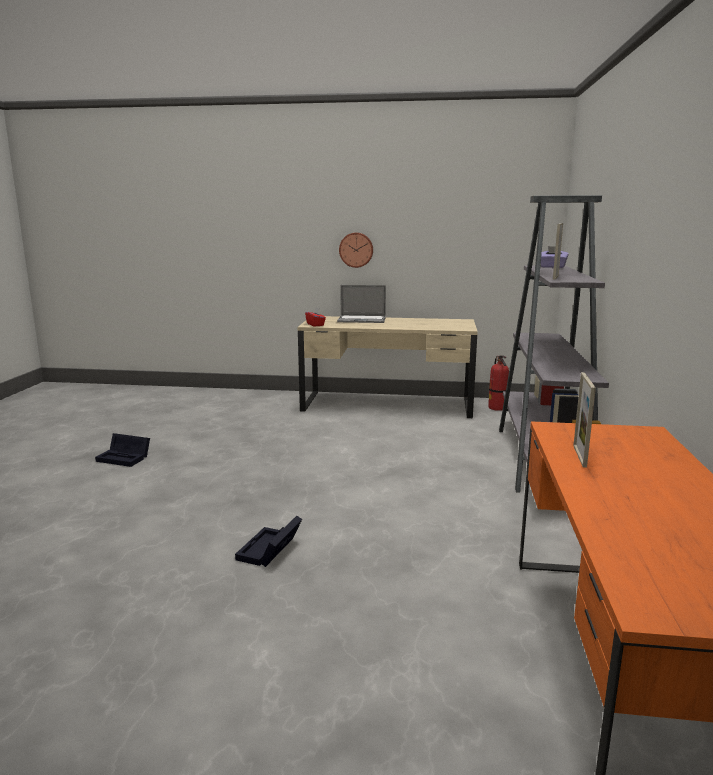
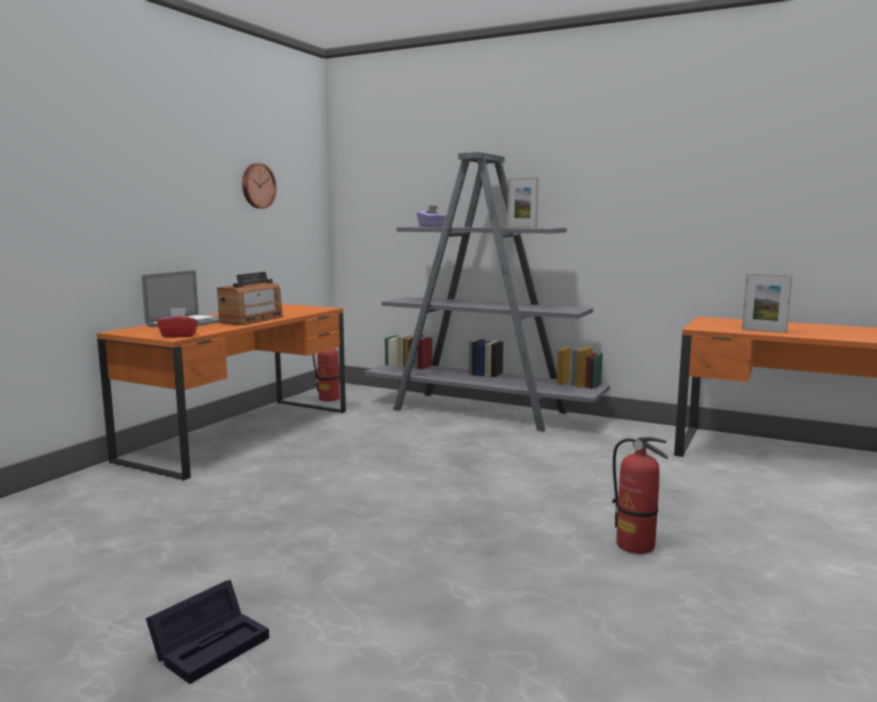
camera: 70 degrees left, 5 degrees down
(269, 551) = (635, 546): black storage box -> fire extinguisher
(356, 250) = (146, 220): wall clock -> wall clock (257, 186)
(387, 404) = (241, 434): beige desk -> orange desk
(388, 325) = (252, 320): none -> radio

